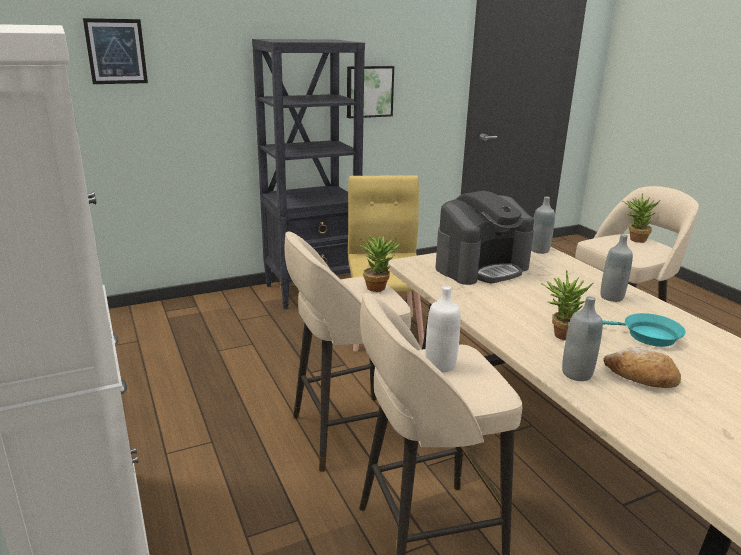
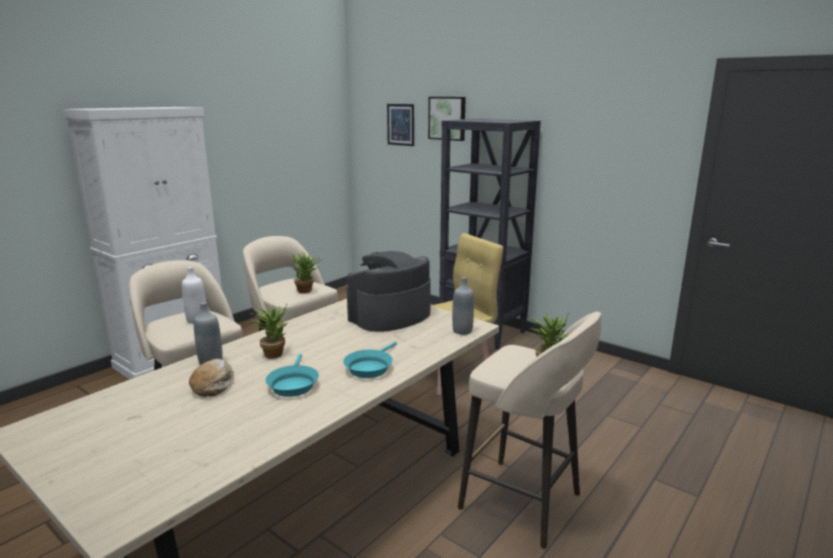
camera: 65 degrees right, 5 degrees down
(369, 91) = (571, 170): picture -> picture (447, 118)
(481, 267) = (390, 316): coffee machine -> coffee machine turned 105 degrees clockwise
(611, 297) = (370, 367): grey bottle -> turquoise frying pan

